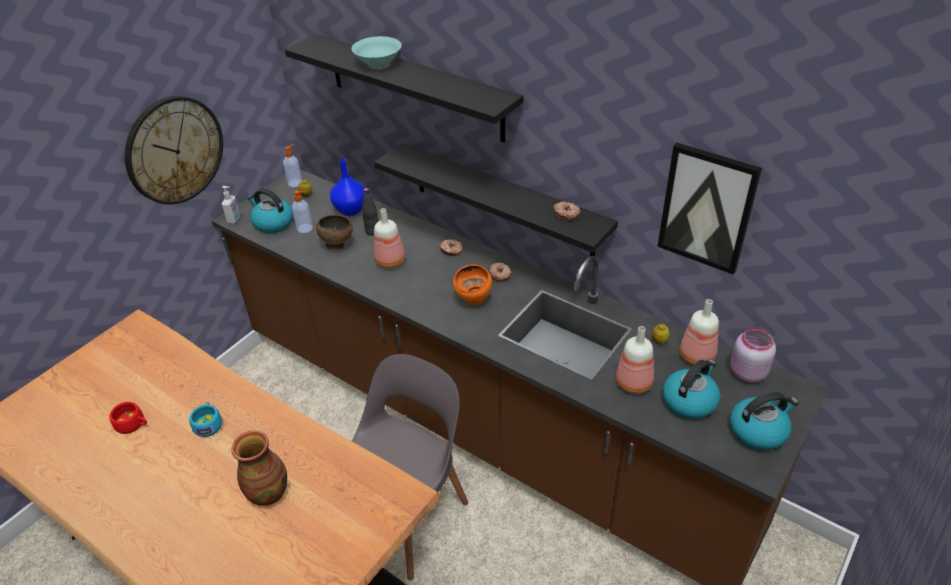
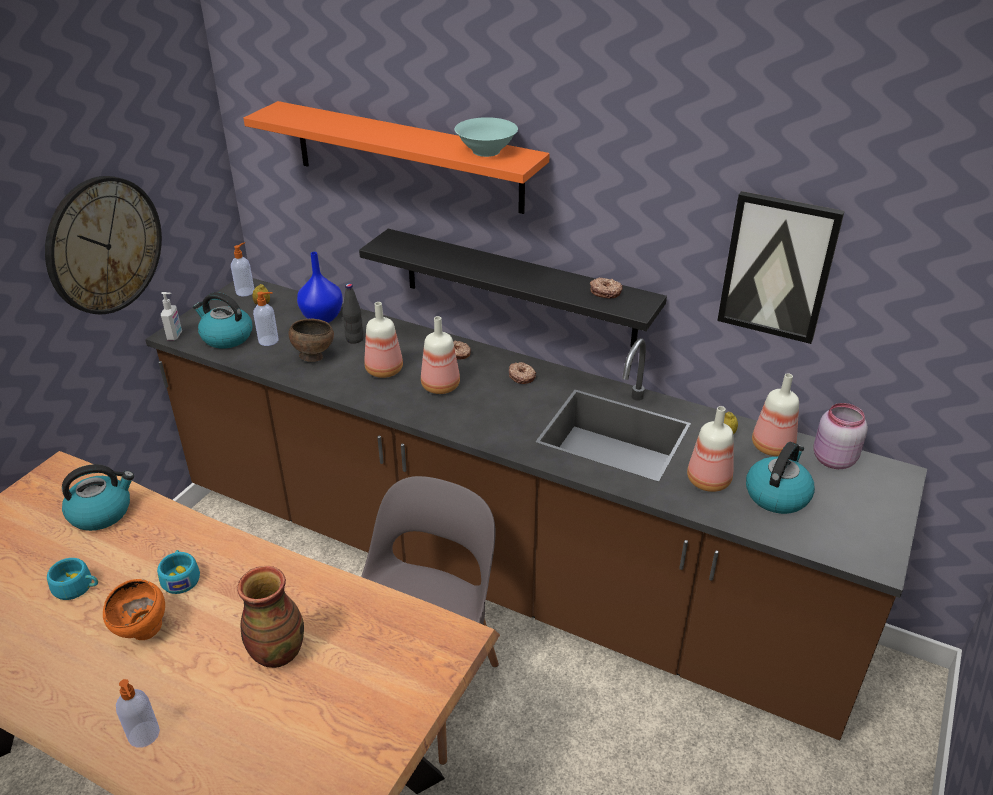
camera: 10 degrees left, 5 degrees down
(133, 424) = (77, 588): red cup -> turquoise cup
(161, 548) = (144, 735): none -> soap dispenser
(378, 64) = (365, 128): turquoise bowl -> turquoise bowl (486, 151)
(414, 87) = (407, 157): black shelf -> orange shelf
(432, 279) = (441, 387): none -> bottle
(474, 300) = (497, 406): orange bowl -> orange bowl (143, 632)
(758, 431) = (863, 519): kettle -> kettle (101, 512)

